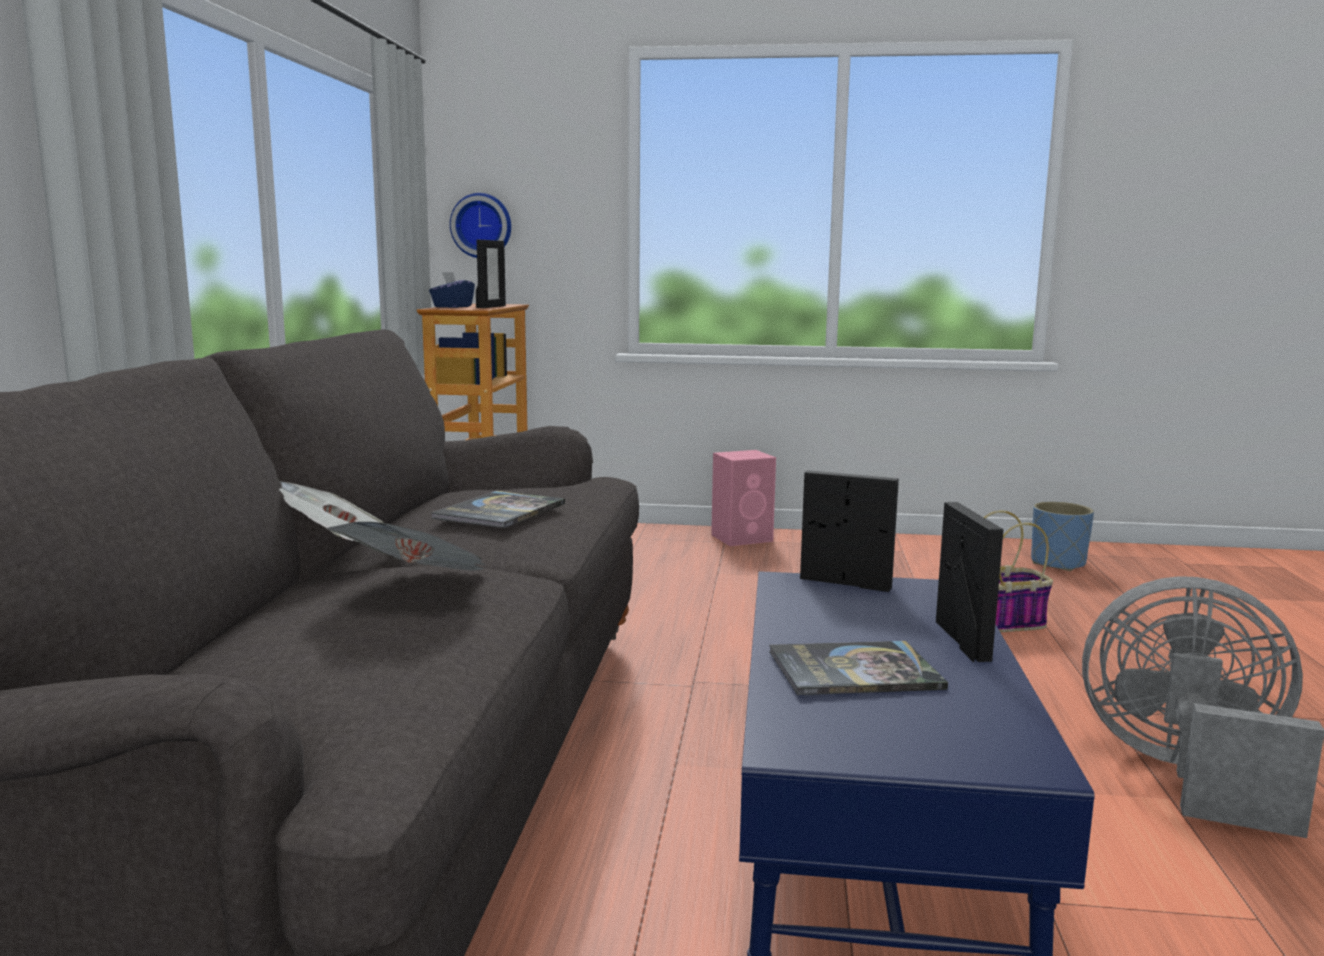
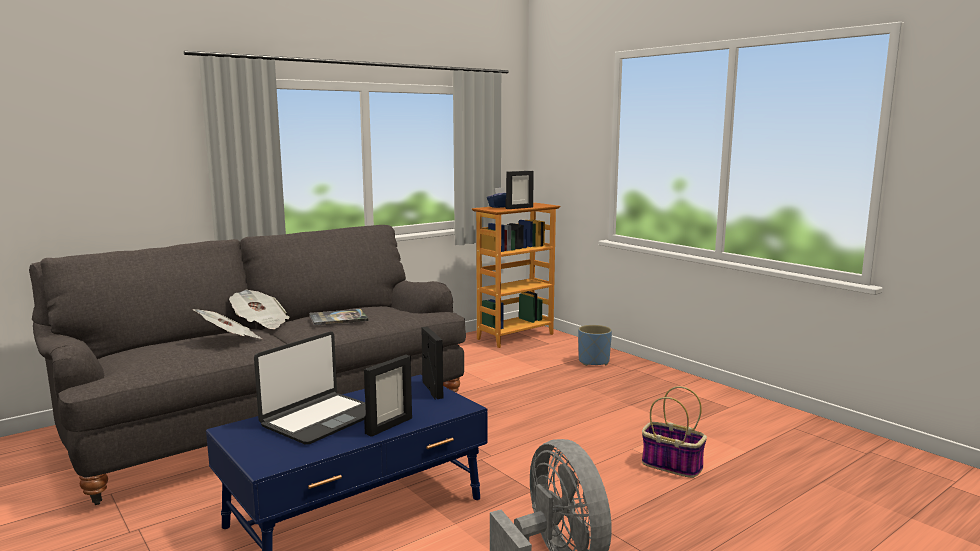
camera: 45 degrees right, 0 degrees up
(482, 226) = (547, 158): wall clock -> none
(743, 538) = (647, 371): pink speaker -> none
(854, 670) = (320, 419): book -> laptop
(1058, 563) = (826, 449): blue planter -> blue planter (593, 362)

